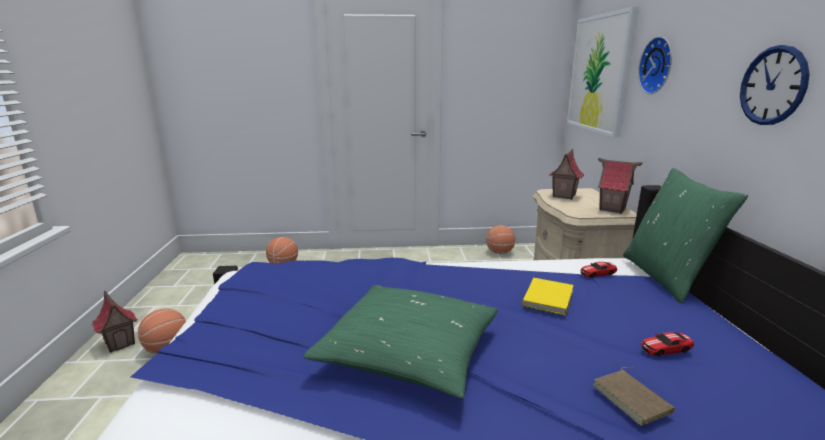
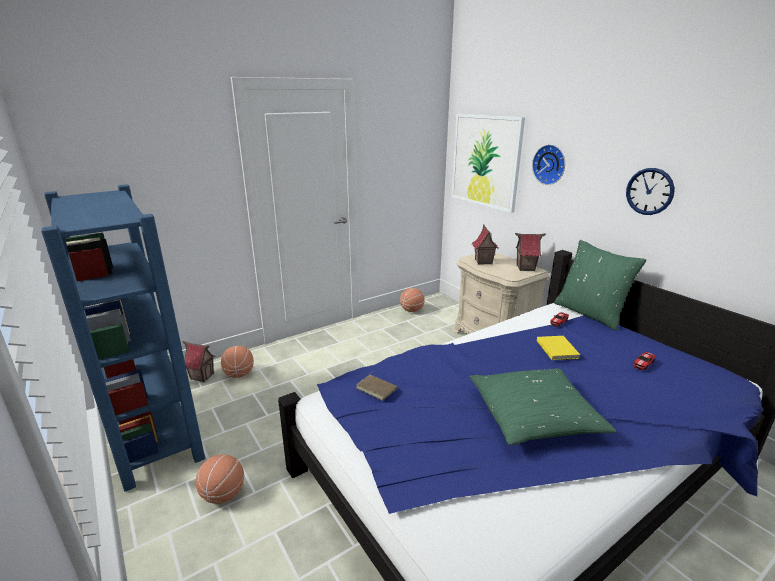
camera: 30 degrees left, 5 degrees up
(120, 343) = (163, 510): toy house -> toy house (202, 376)
(182, 285) = (152, 428): none -> blue bookcase
(633, 399) = (662, 399): brown book -> brown book (377, 388)

